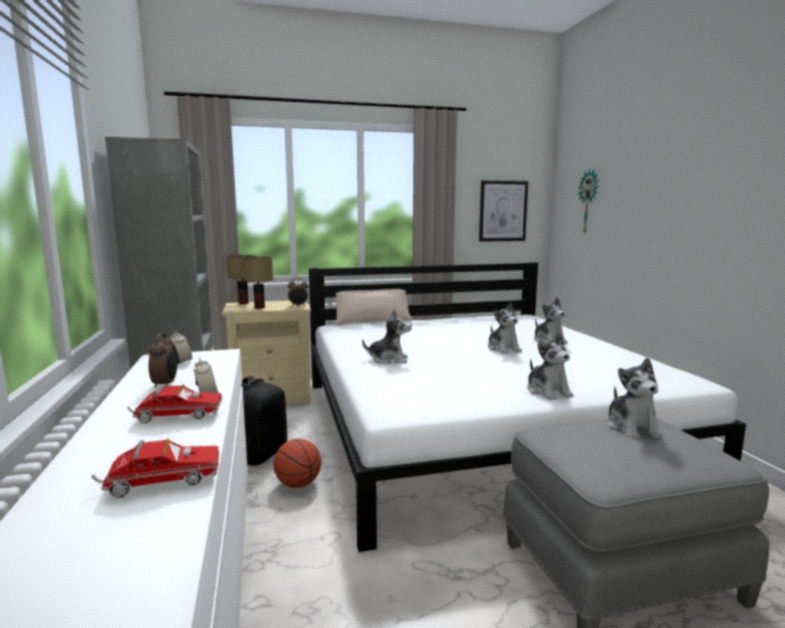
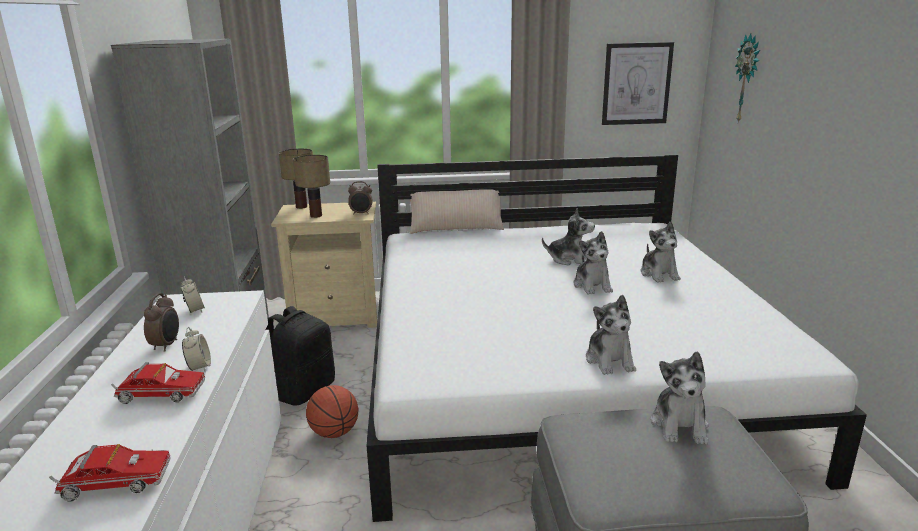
camera: 10 degrees right, 10 degrees up
(389, 360) = (446, 296): plush toy -> plush toy (568, 259)

